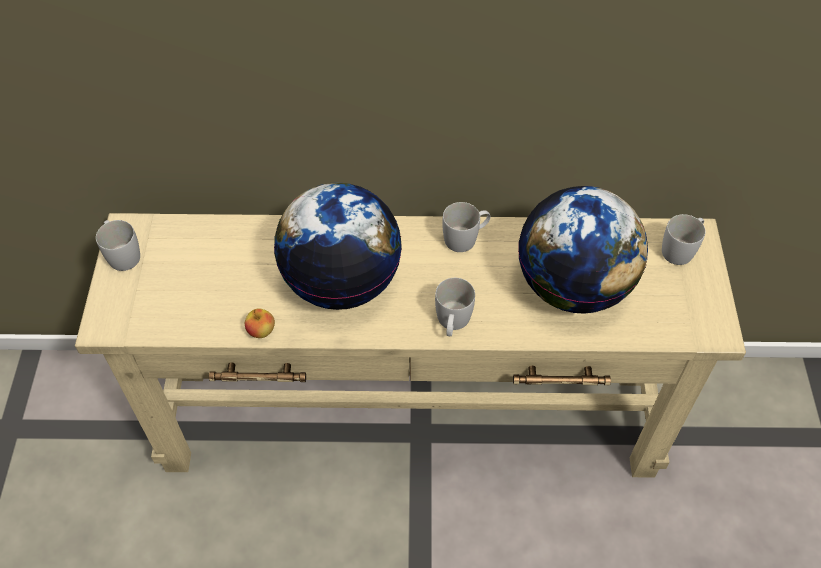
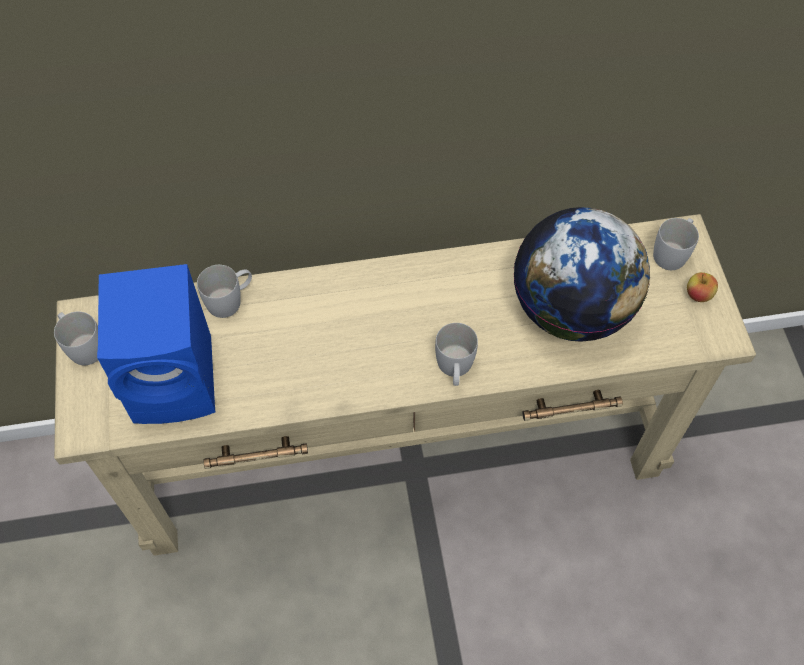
camera: 10 degrees left, 5 degrees up
(198, 295) = (177, 380): none -> blue speaker
(261, 331) = (255, 409): apple -> apple (698, 295)
(342, 282) = (329, 341): globe -> none
(466, 238) = (450, 272): white mug -> white mug (230, 300)

